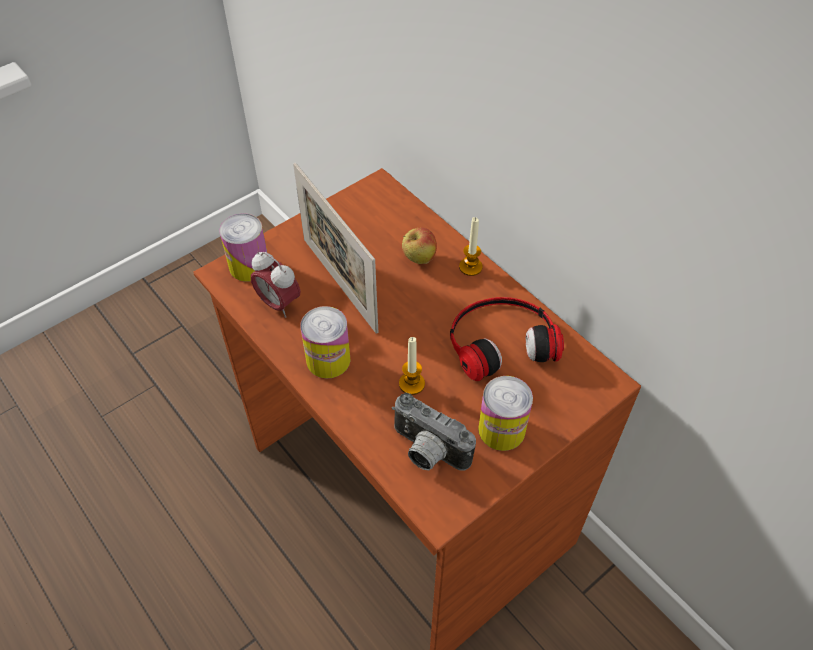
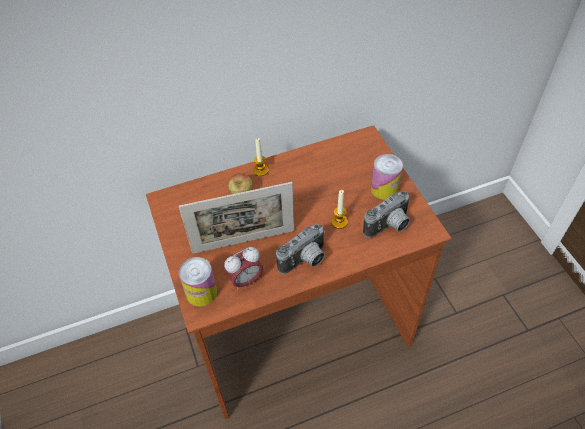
camera: 70 degrees left, 0 degrees up
(328, 360) = (305, 261): can -> camera
(500, 340) = (322, 172): headphones -> none

